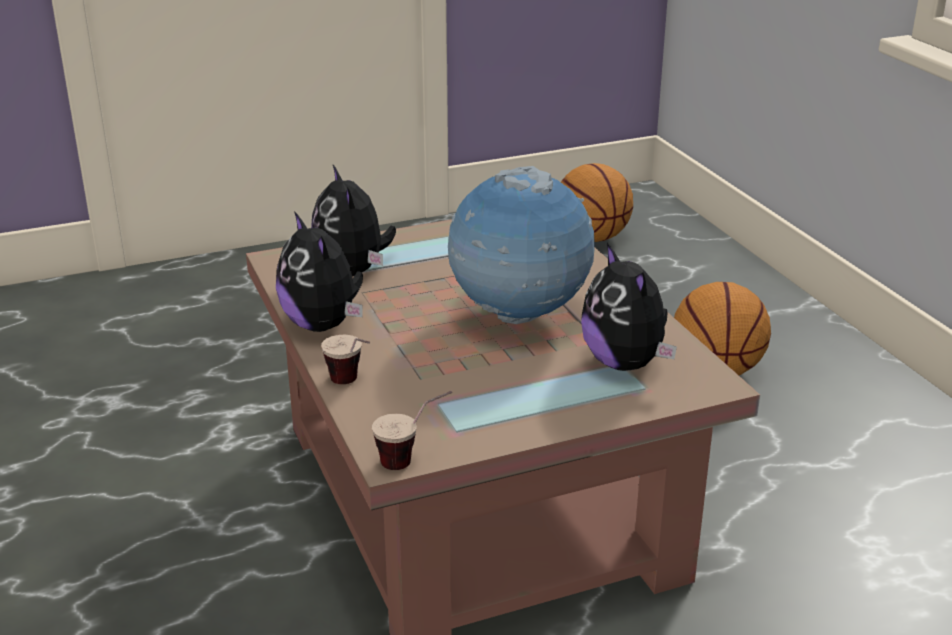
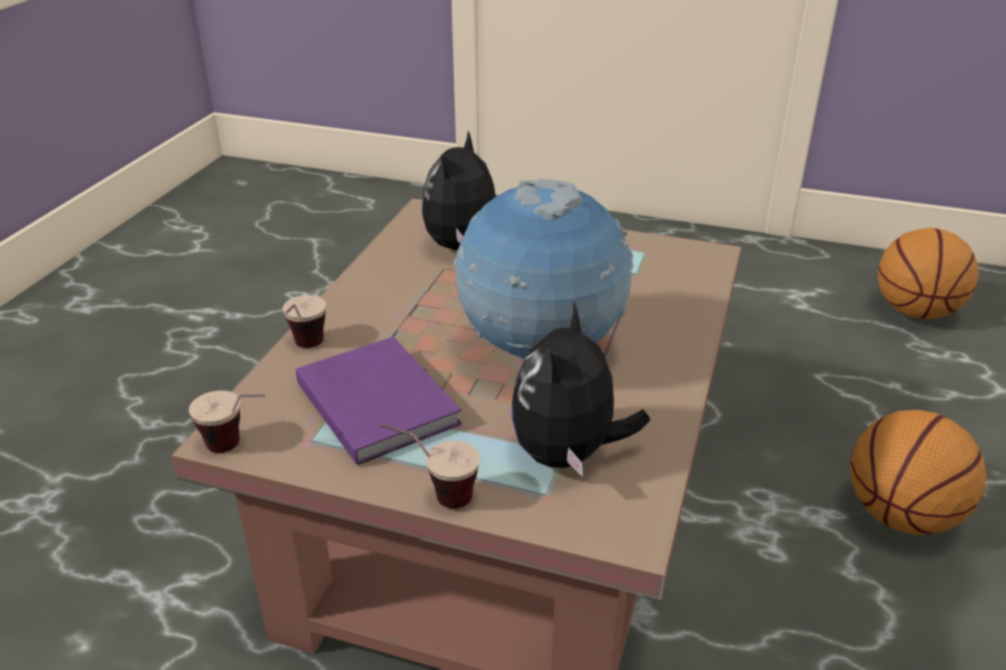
camera: 40 degrees right, 5 degrees up
(323, 325) = (369, 285): plush toy -> none
(461, 389) = (377, 400): none -> purple book
(585, 419) = (433, 495): none -> cup

